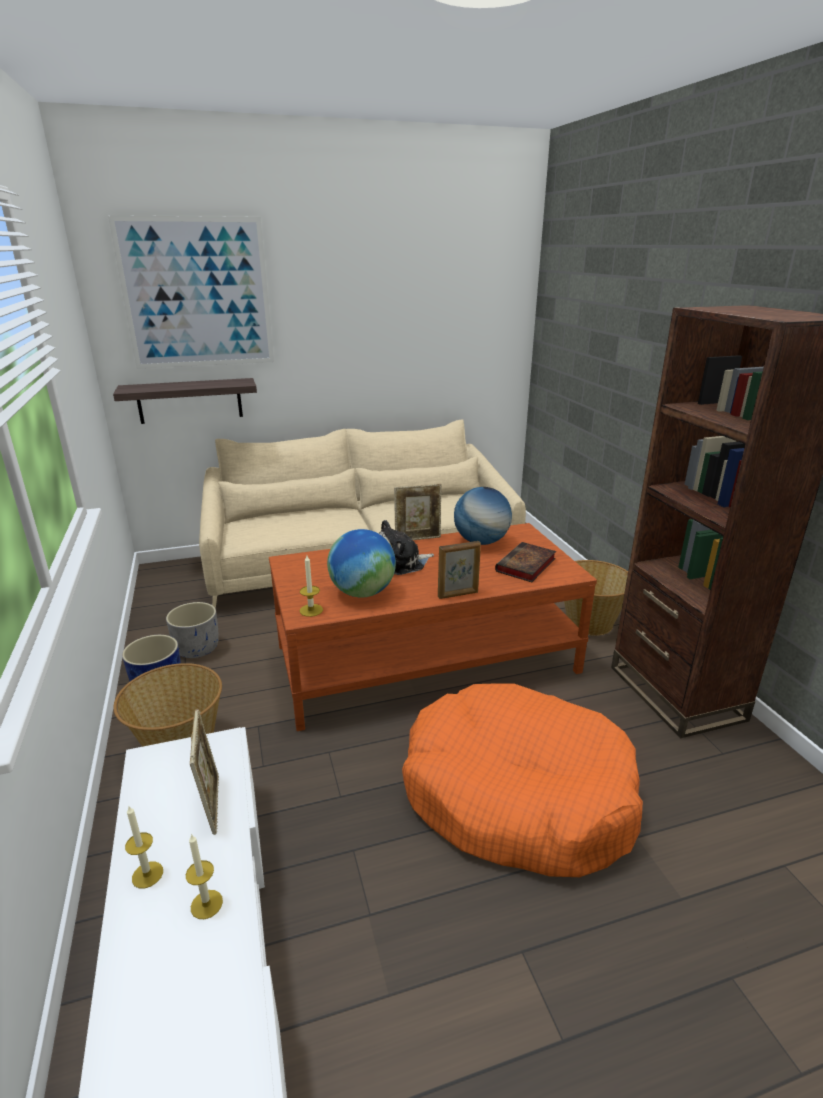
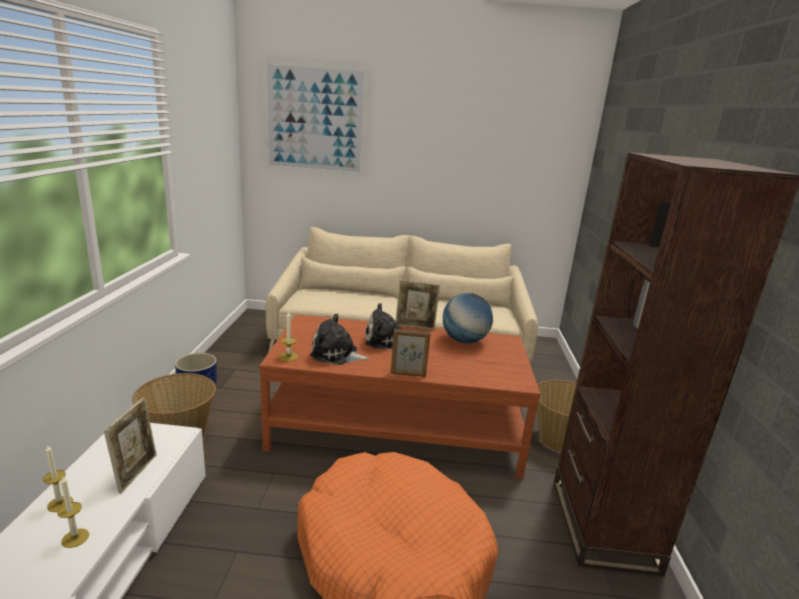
camera: 20 degrees right, 5 degrees down
(190, 401) = (298, 196): shelf -> none
(197, 648) = (241, 373): grey planter -> none
(363, 593) = (337, 354): globe -> plush toy
(525, 566) = (485, 367): book -> none

